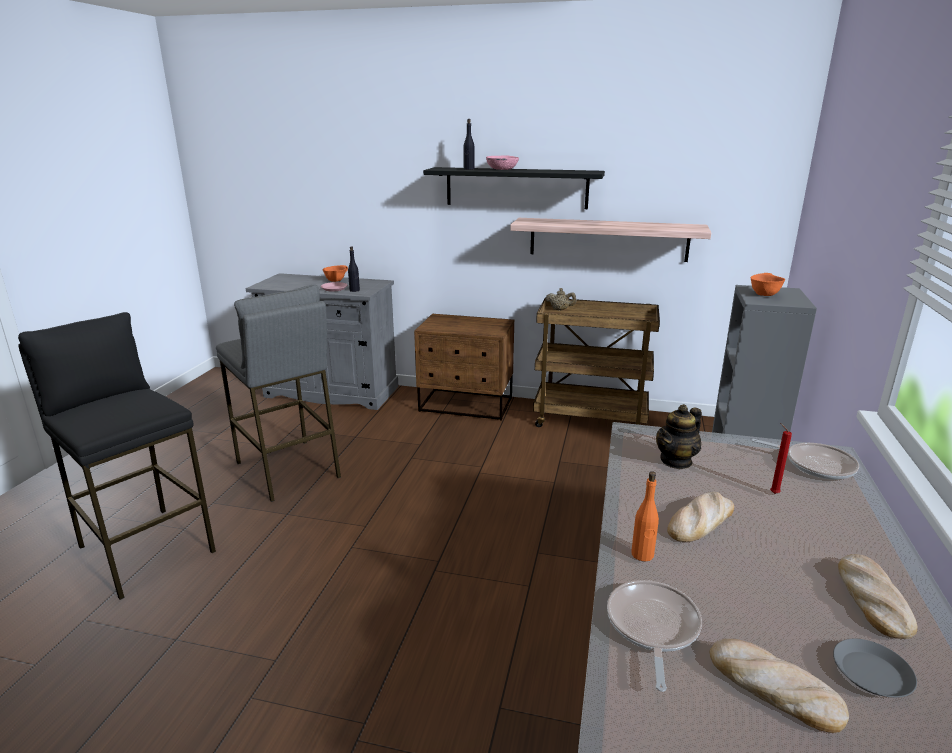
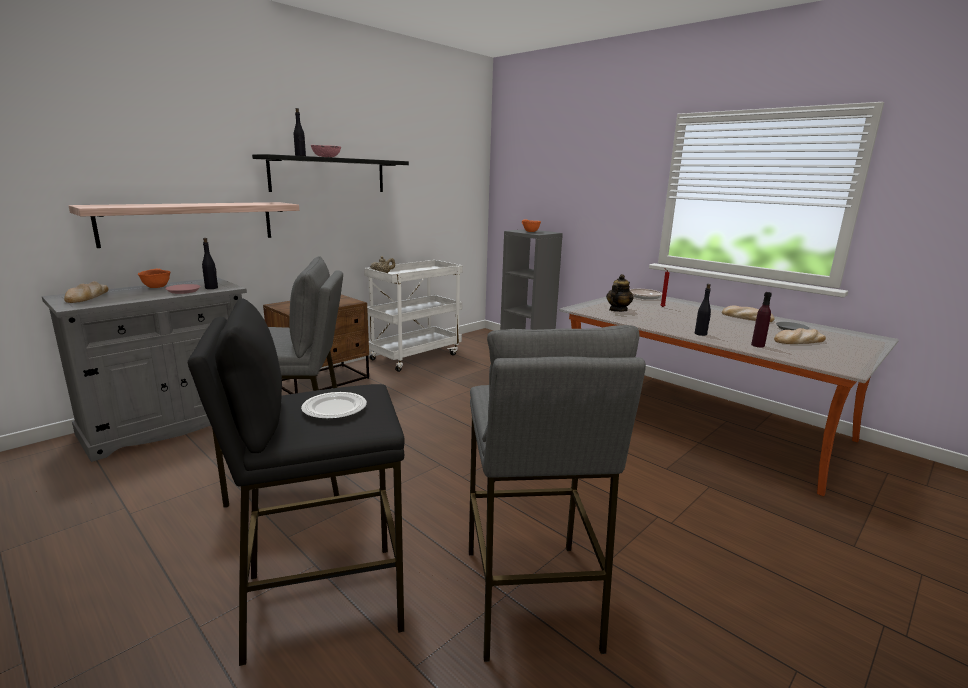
camera: 60 degrees left, 5 degrees down
(111, 411) = (335, 409): none -> plate
(175, 655) = (530, 597): none -> grey stool
(591, 419) = (415, 356): brown cart -> white cart
(608, 239) = (397, 215): shelf -> shelf (190, 223)
(642, 555) = (701, 334): orange bottle -> black bottle
(652, 627) = (757, 345): frying pan -> purple bottle
(676, 461) = (617, 310): teapot -> teapot turned 135 degrees counterclockwise
(700, 521) = (678, 320): bread -> bread (87, 296)

